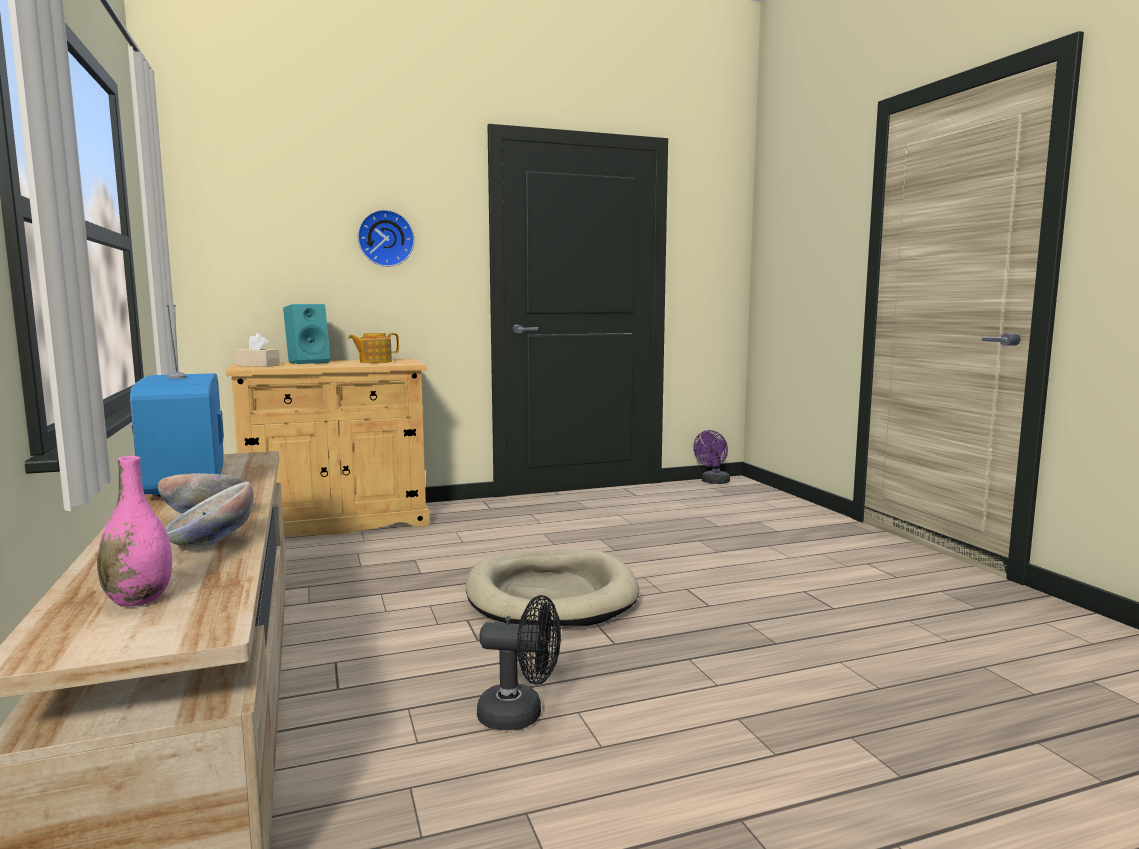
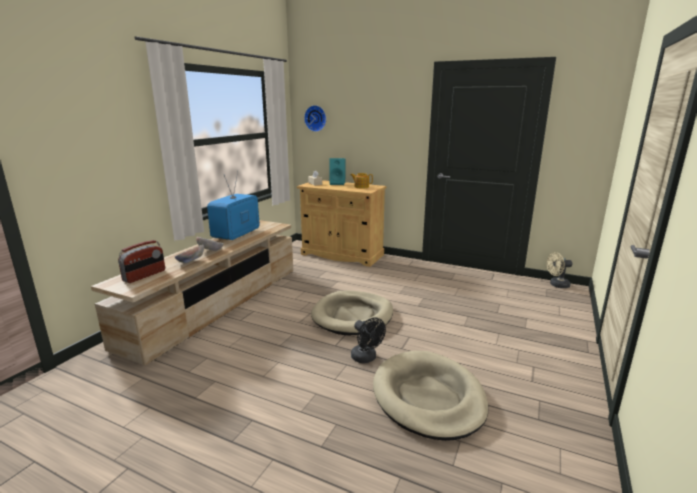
camera: 45 degrees right, 10 degrees up
(139, 600) = (145, 276): pink vase -> radio
(385, 238) = (378, 126): wall clock -> wall clock (316, 118)
(521, 715) = (263, 354): black fan -> black fan (366, 358)
(713, 482) = (556, 285): purple fan -> beige fan
(860, 642) = (428, 397): none -> beige dog bed

